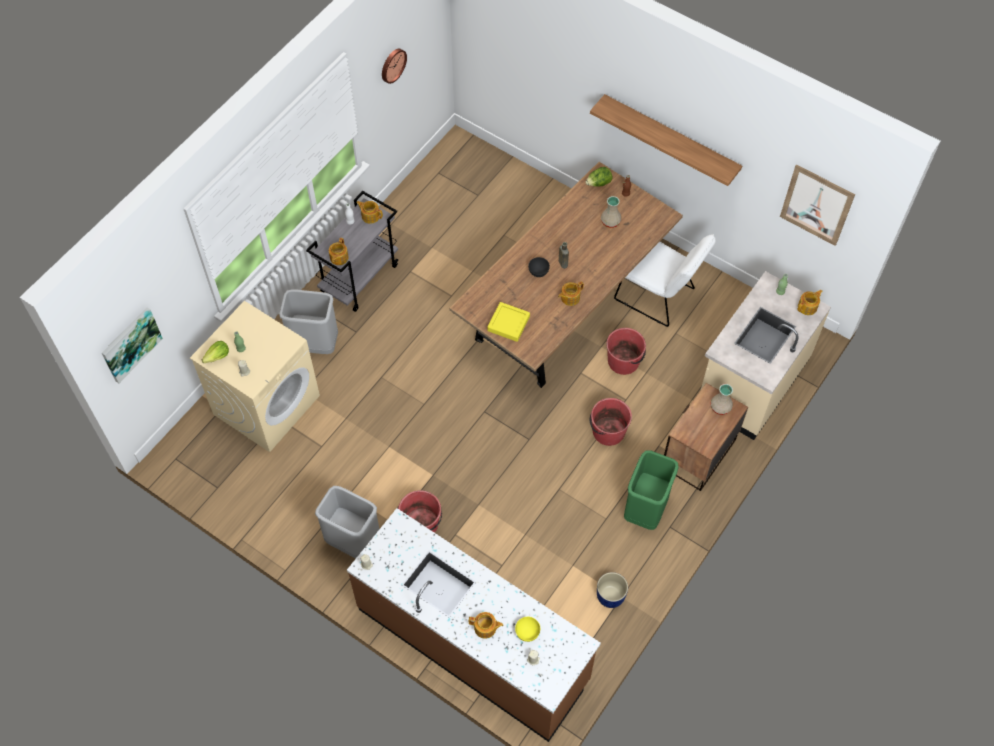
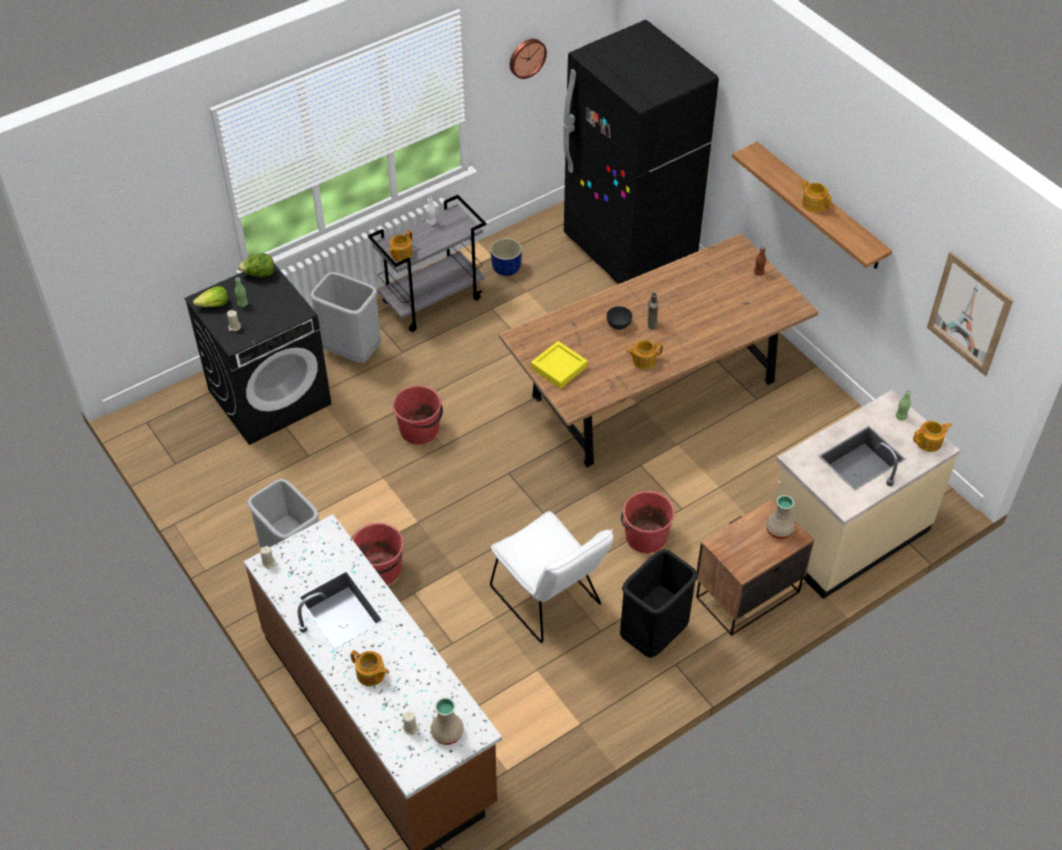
camera: 20 degrees right, 10 degrees down
(130, 344) = (113, 250): picture -> none
(266, 404) = (270, 396): beige washing machine -> black washing machine
(370, 216) = (456, 222): teapot -> teapot (813, 204)
(497, 185) = (629, 249): none -> black fridge
(527, 632) = (418, 695): yellow bowl -> none
(598, 183) = (731, 255): lettuce -> lettuce (259, 274)
(610, 222) = (728, 296): beige vase -> beige vase (447, 733)
(610, 596) = (567, 719): blue planter -> blue planter (506, 268)
(624, 361) = (698, 467): red bucket -> red bucket (420, 430)
(646, 510) = (654, 636): green trash can -> black trash can
(659, 297) = (770, 411): white chair -> white chair (550, 601)

